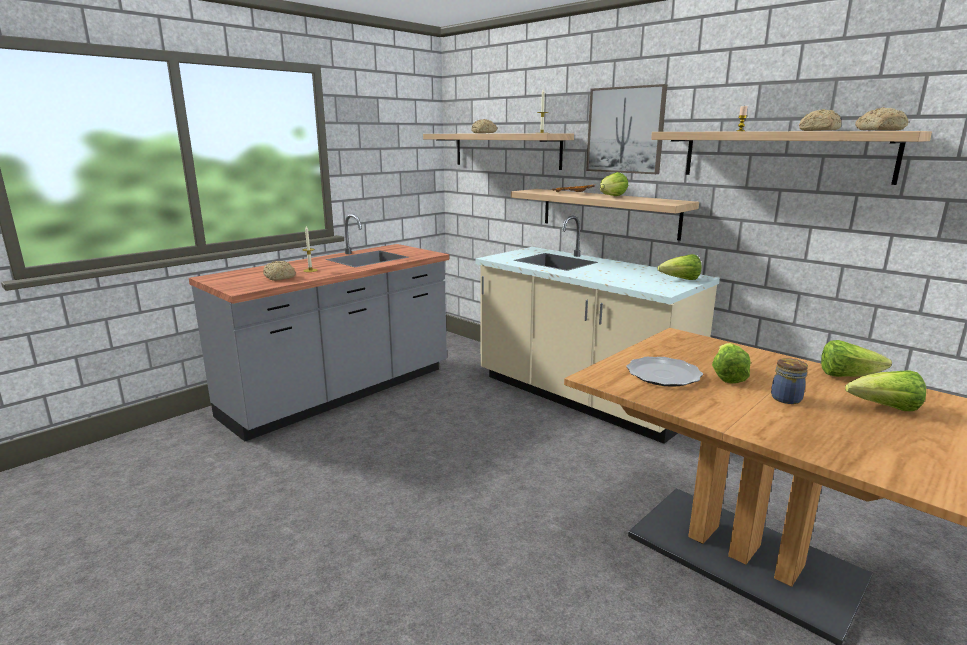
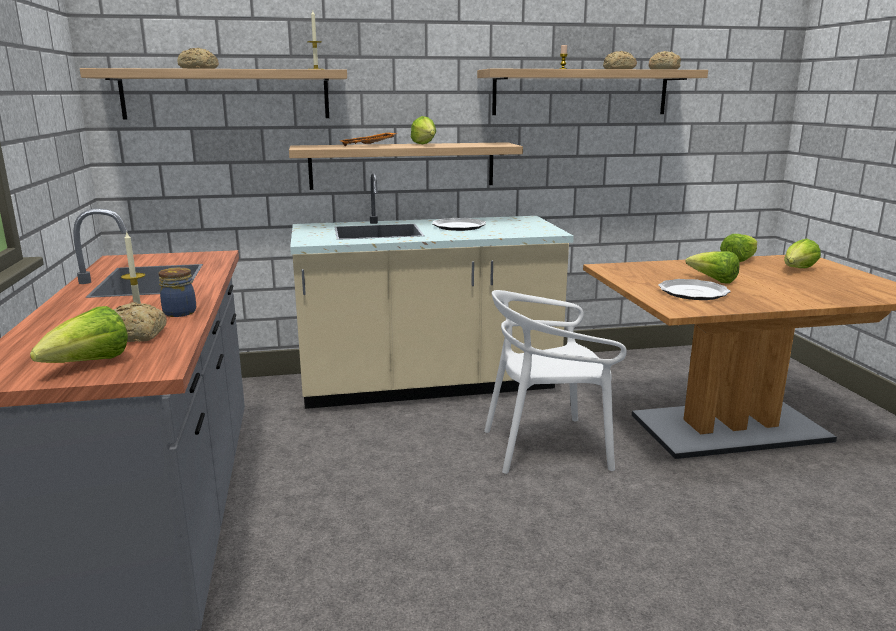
camera: 55 degrees left, 0 degrees up
(559, 470) = (546, 447): none -> white chair
(616, 270) = (458, 226): none -> plate
(625, 130) = (416, 67): picture -> none
(680, 280) = (526, 222): lettuce -> lettuce (89, 364)
(786, 398) = (766, 281): jar -> jar (180, 312)

